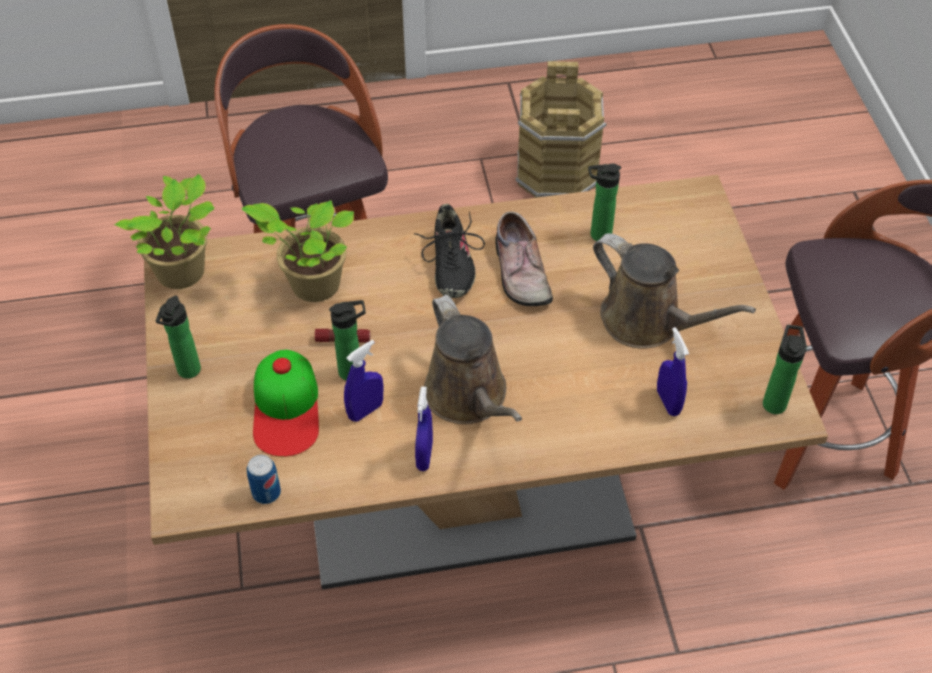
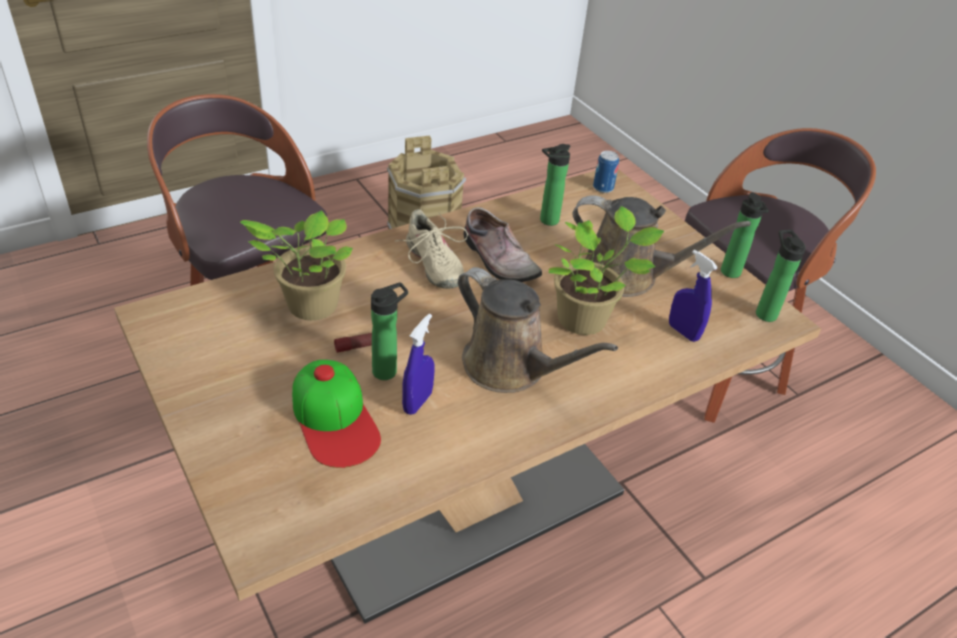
camera: 25 degrees left, 10 degrees down
(184, 272) = (169, 321): potted plant -> potted plant (585, 319)
(187, 372) = (211, 411): bottle -> bottle (731, 274)
(266, 493) = (352, 506): can -> can (603, 188)
(424, 456) = (497, 428): blue spray bottle -> none
(450, 264) = (433, 265): black shoe -> beige shoe

